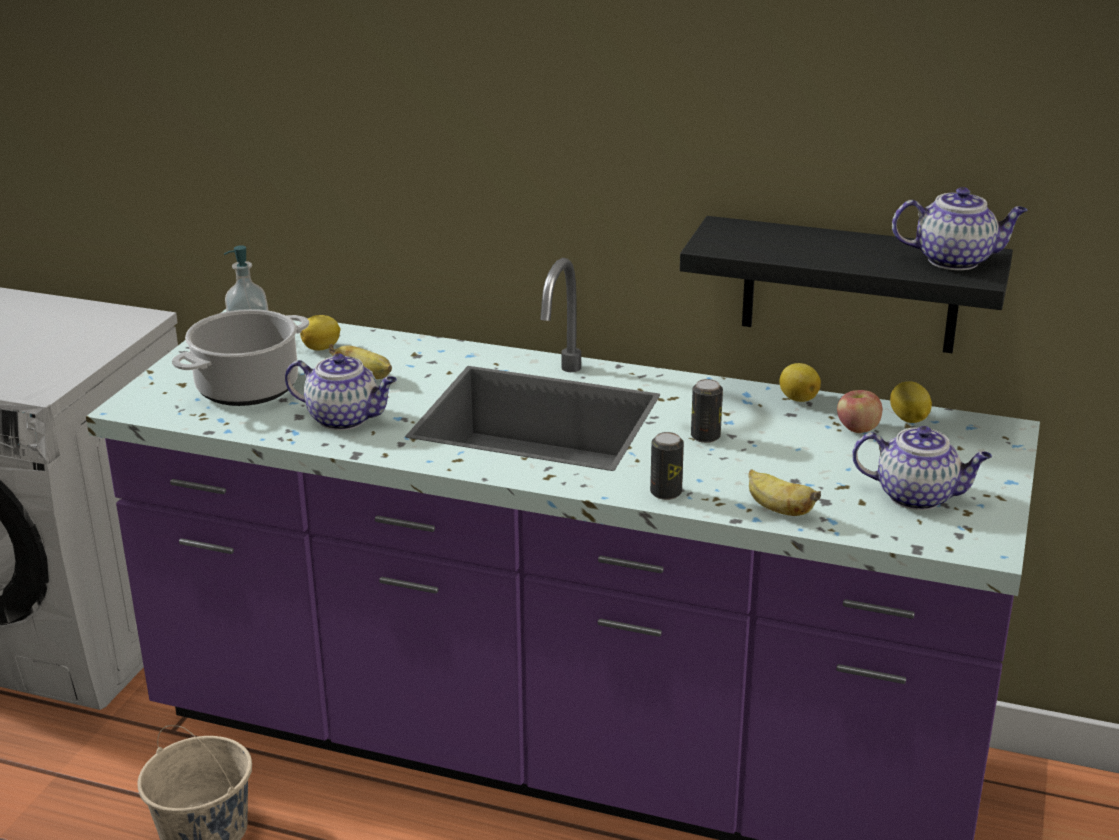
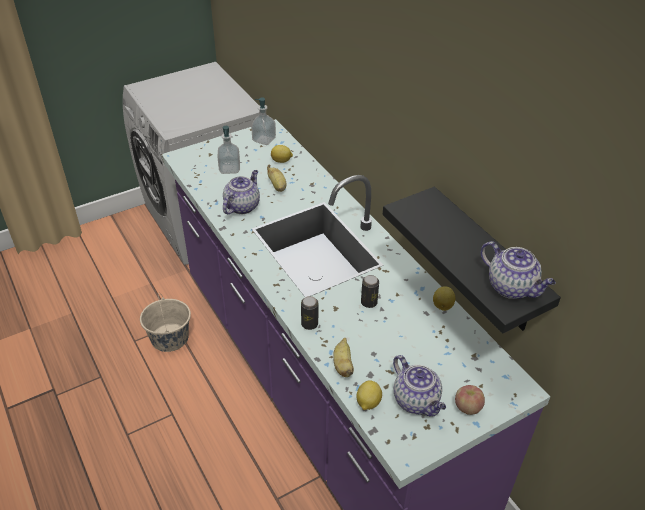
camera: 40 degrees right, 15 degrees up
(248, 387) = (229, 169): cooking pot -> soap dispenser
(345, 419) = (242, 206): teapot -> teapot turned 120 degrees counterclockwise
(857, 428) = (446, 341): apple -> apple (467, 407)
(909, 420) = (479, 352): lemon -> lemon (367, 403)

